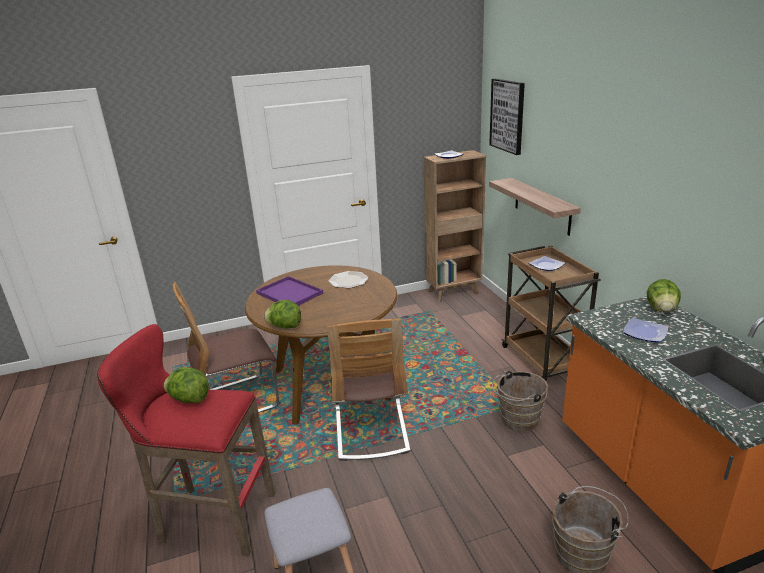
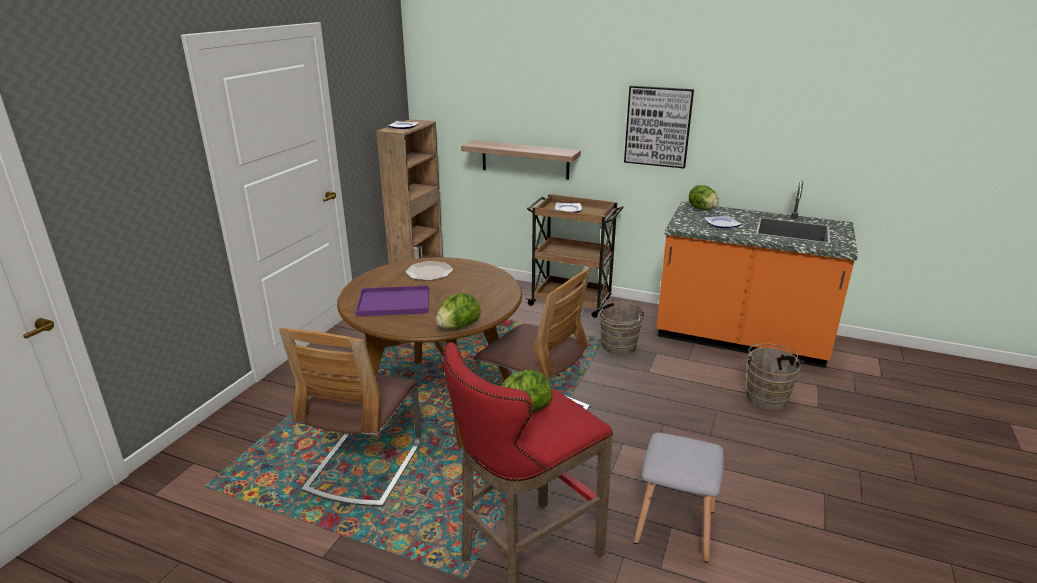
camera: 50 degrees left, 0 degrees up
(507, 116) = (458, 76): picture -> picture (658, 126)

